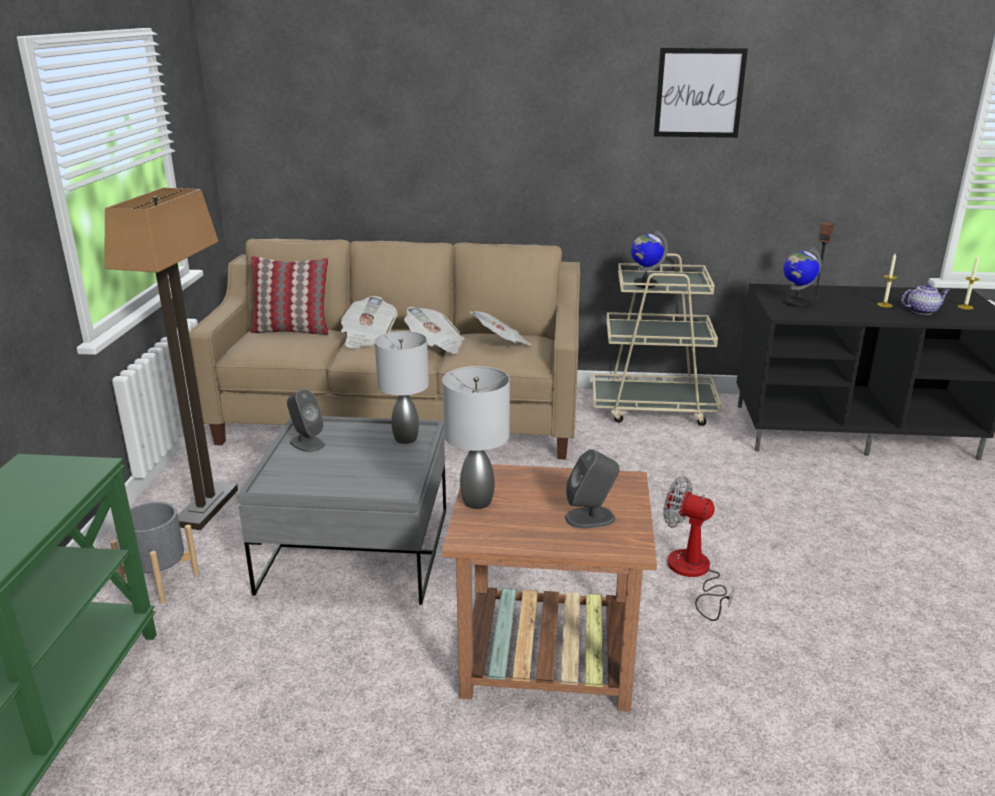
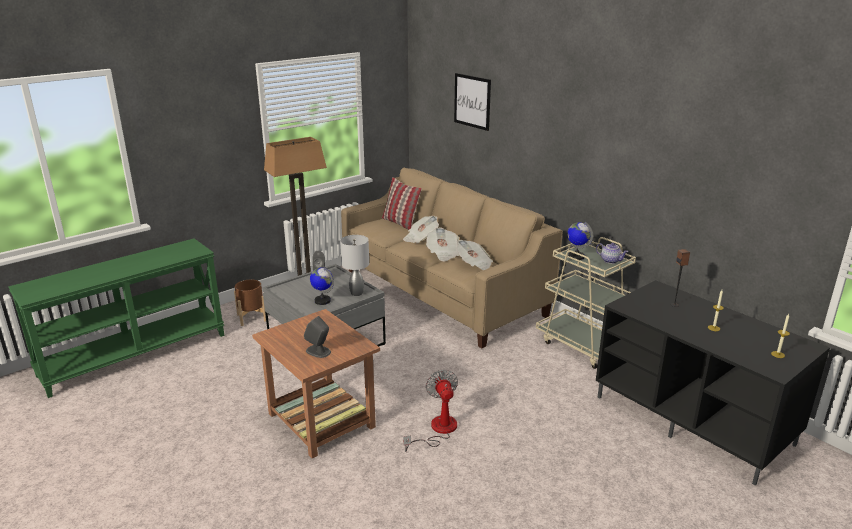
camera: 45 degrees right, 0 degrees up
(160, 582) = (251, 317): grey planter -> brown planter
(478, 501) = (297, 325): grey table lamp -> none
(699, 93) = (644, 133): picture -> picture (472, 101)
(795, 303) = (650, 303): globe -> globe (322, 301)
(922, 311) = (730, 342): teapot -> teapot (610, 260)

